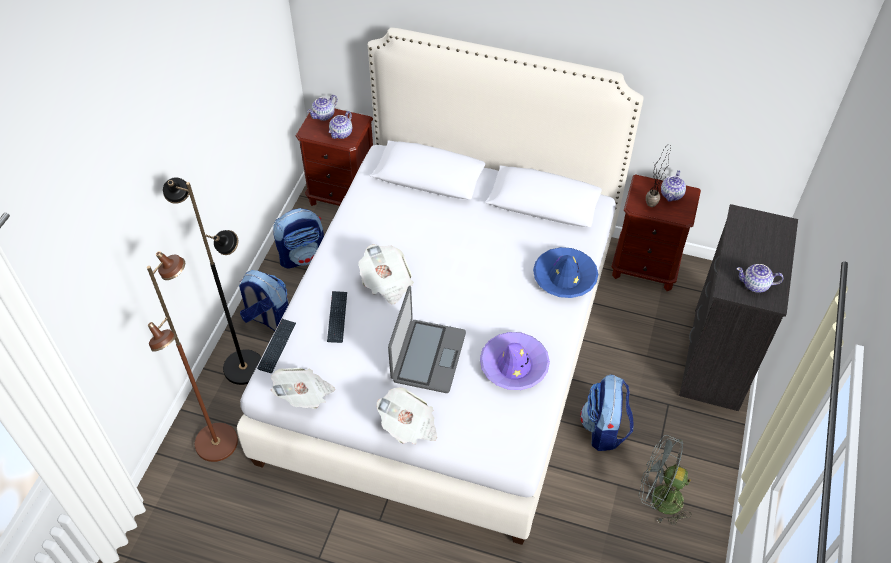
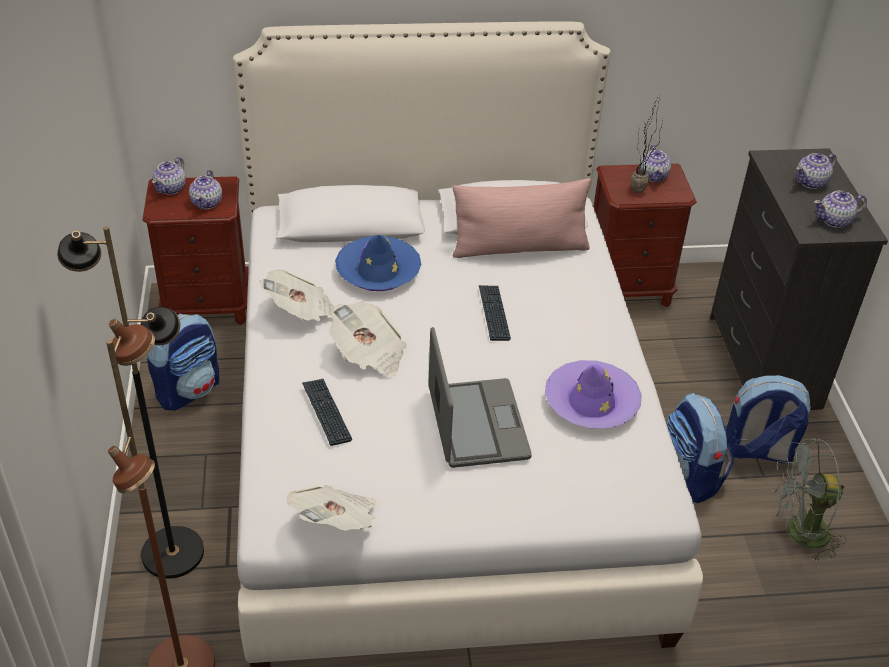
camera: 25 degrees left, 10 degrees down
(268, 319) = (179, 481): backpack -> backpack (757, 451)
(277, 346) = (259, 473): keyboard -> keyboard (494, 313)
(409, 426) = (503, 514): newspaper -> newspaper (302, 312)
(535, 228) = (519, 248): none -> pink pillow
(564, 277) = (588, 290): blue hat -> blue hat (378, 271)
(761, 246) = (811, 182): none -> teapot

